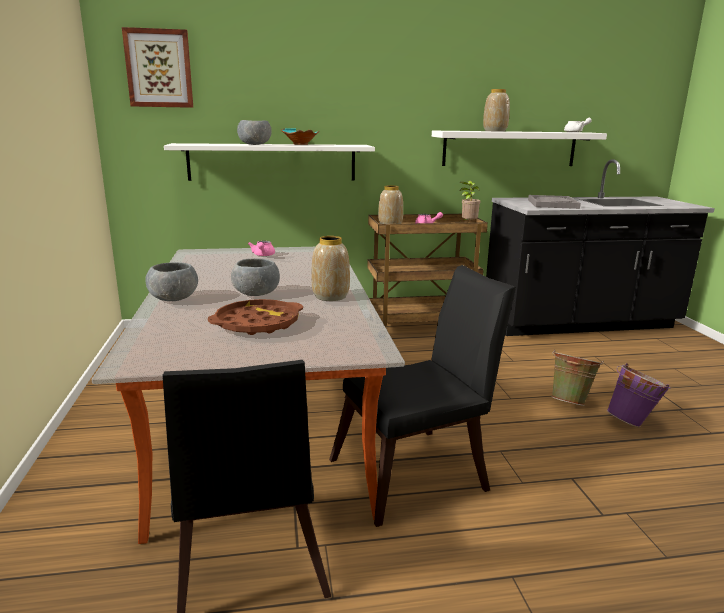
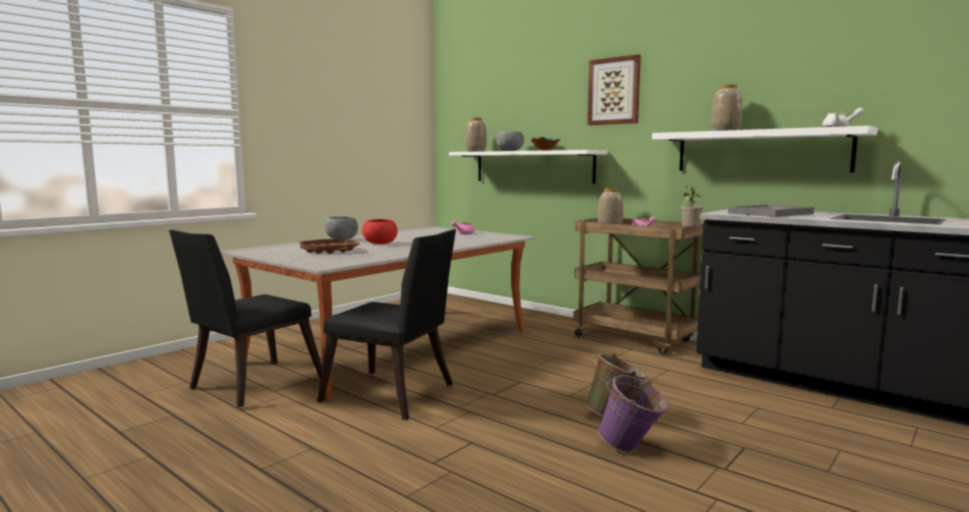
camera: 50 degrees right, 10 degrees down
(159, 68) = (468, 98): picture -> picture (614, 91)
(256, 294) = (380, 244): grey bowl -> red bowl
(330, 296) = (406, 250): vase -> vase (475, 151)

